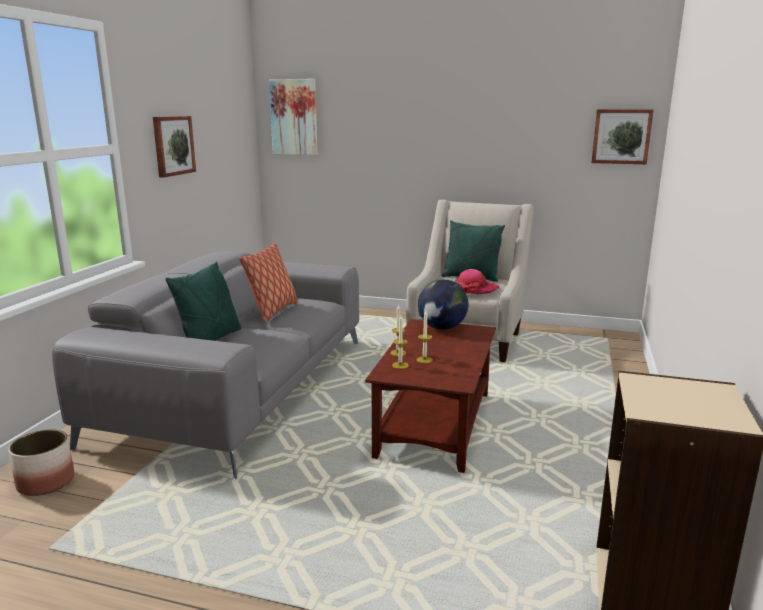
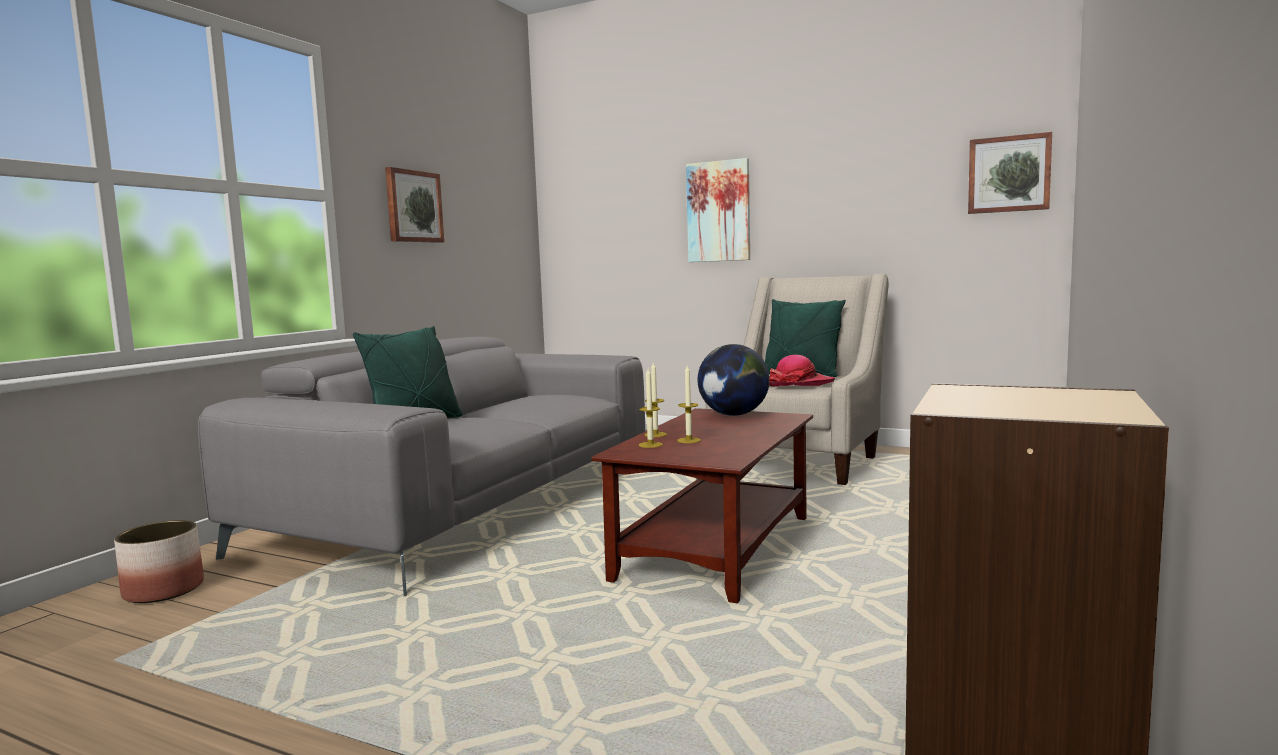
camera: 10 degrees right, 10 degrees down
(273, 311) = (515, 403): pillow -> none
(294, 117) = (581, 189): picture -> picture (718, 211)

